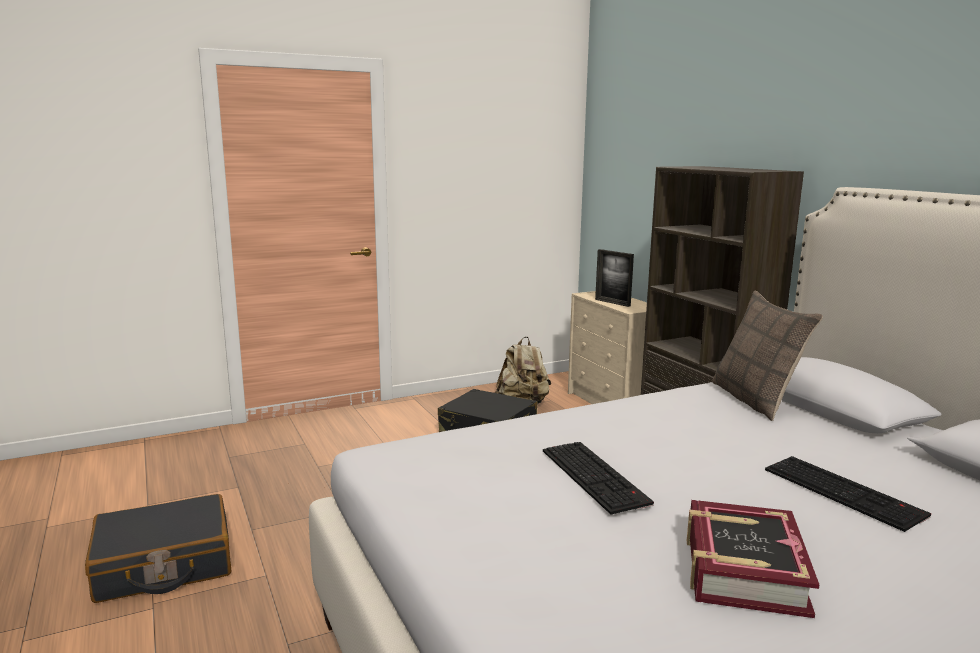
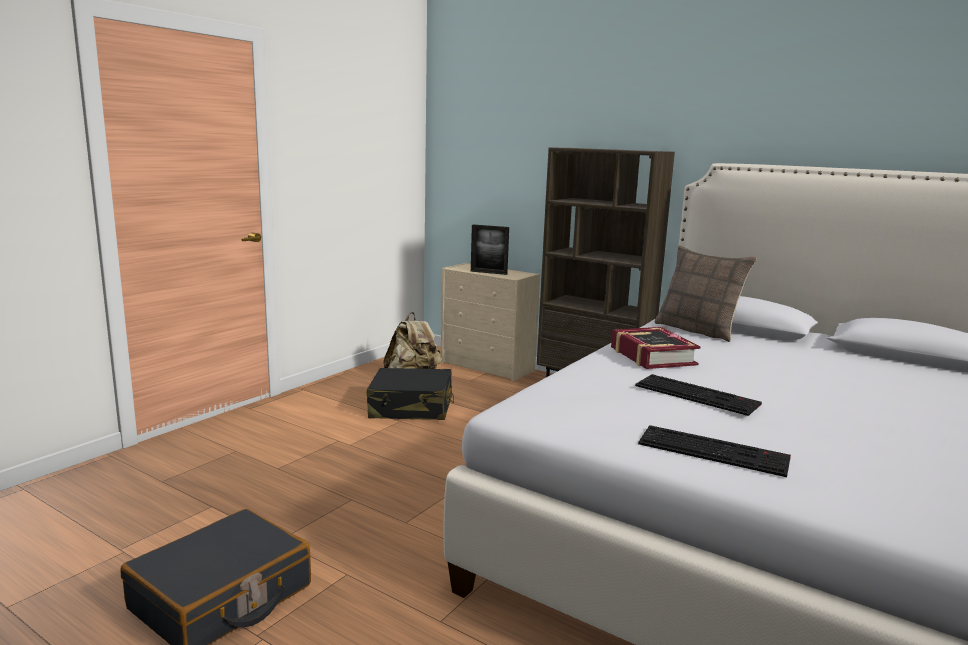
camera: 30 degrees left, 0 degrees up
(743, 569) = (859, 429): book -> book (651, 356)
(845, 492) = (835, 376): keyboard -> keyboard (715, 451)

